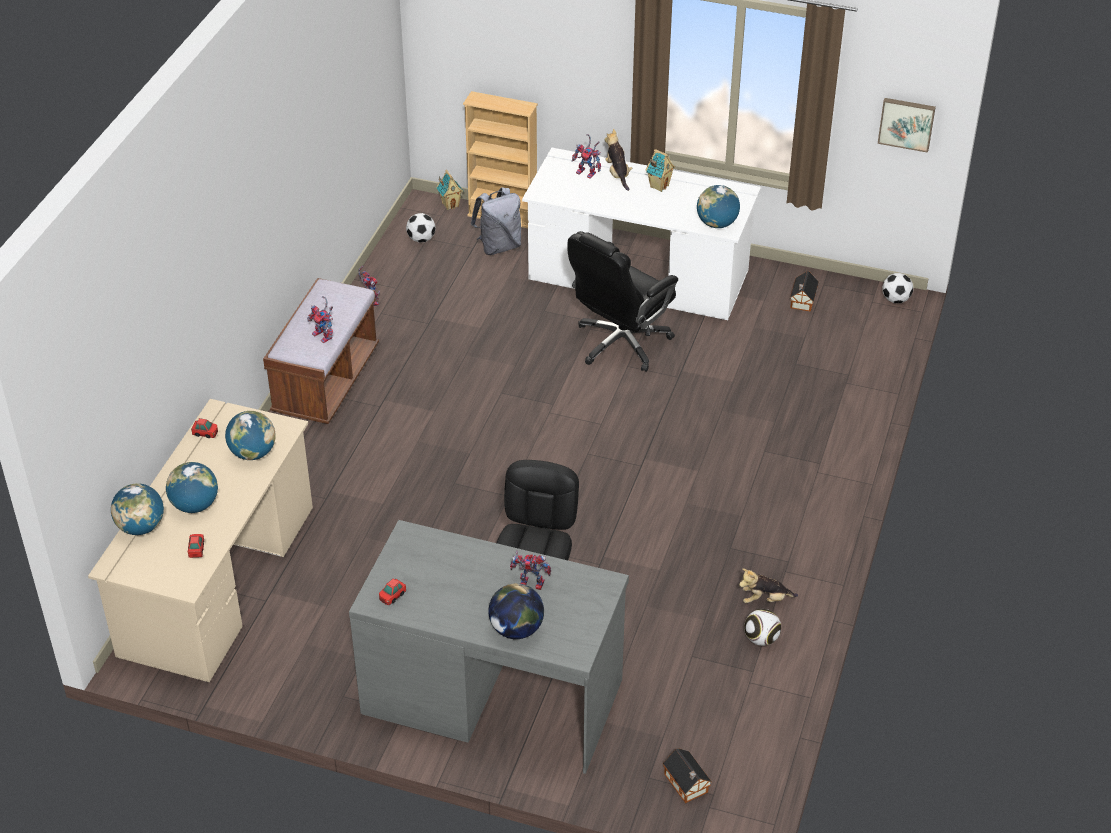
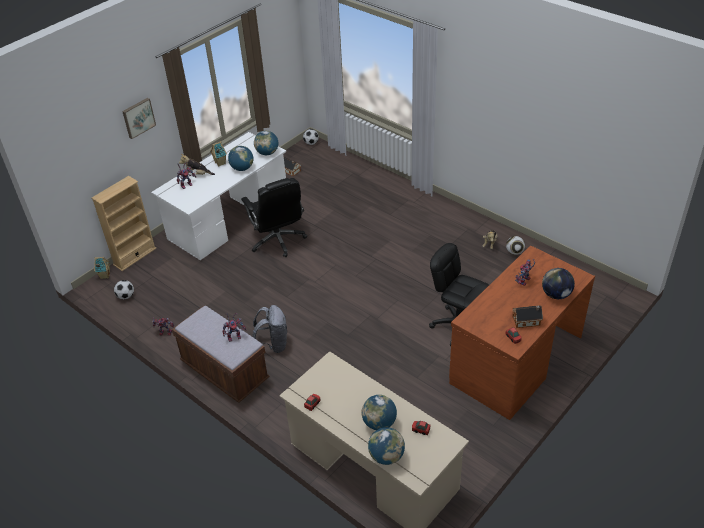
camera: 65 degrees left, 0 degrees up
(253, 453) = (345, 383): globe -> globe (242, 168)
(492, 694) = (515, 359): grey desk -> brown desk
(499, 246) = (160, 265): grey backpack -> grey backpack (273, 344)
(686, 784) = (598, 303): toy house -> toy house (527, 321)
(906, 123) = (286, 53): picture -> picture (138, 117)

